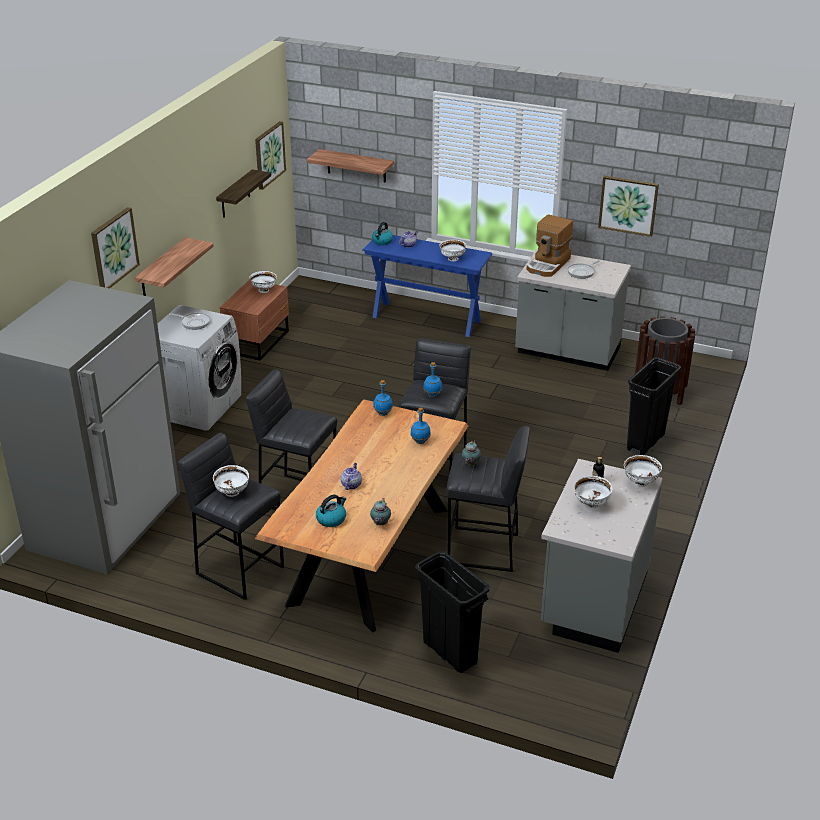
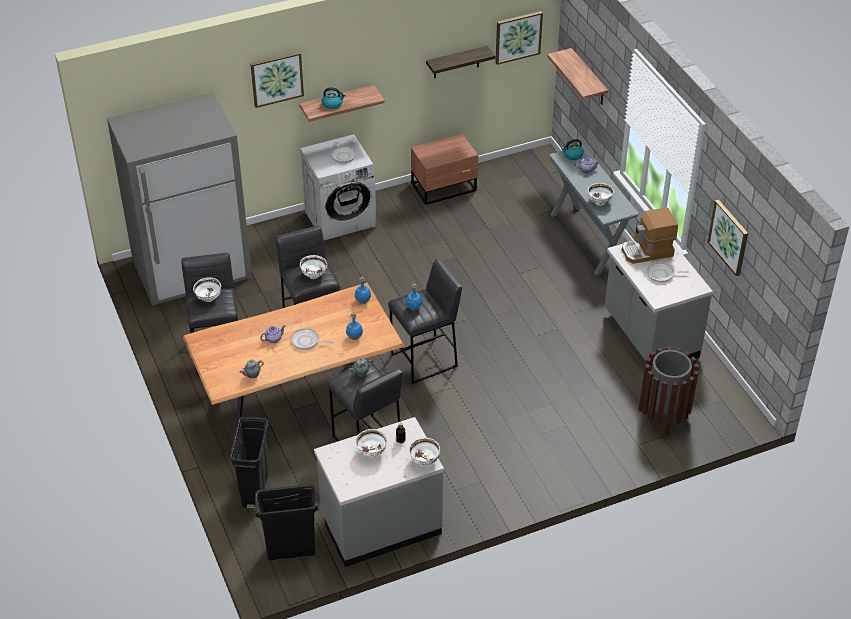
camera: 45 degrees right, 10 degrees up
(264, 290) = (458, 149): white bowl -> white bowl (314, 275)
(331, 519) = (232, 354): kettle -> kettle (332, 104)
(384, 468) = (307, 341): none -> frying pan
(426, 319) = (587, 240): blue console table -> grey console table
(645, 442) = (590, 446): black trash can -> black trash can (290, 551)

